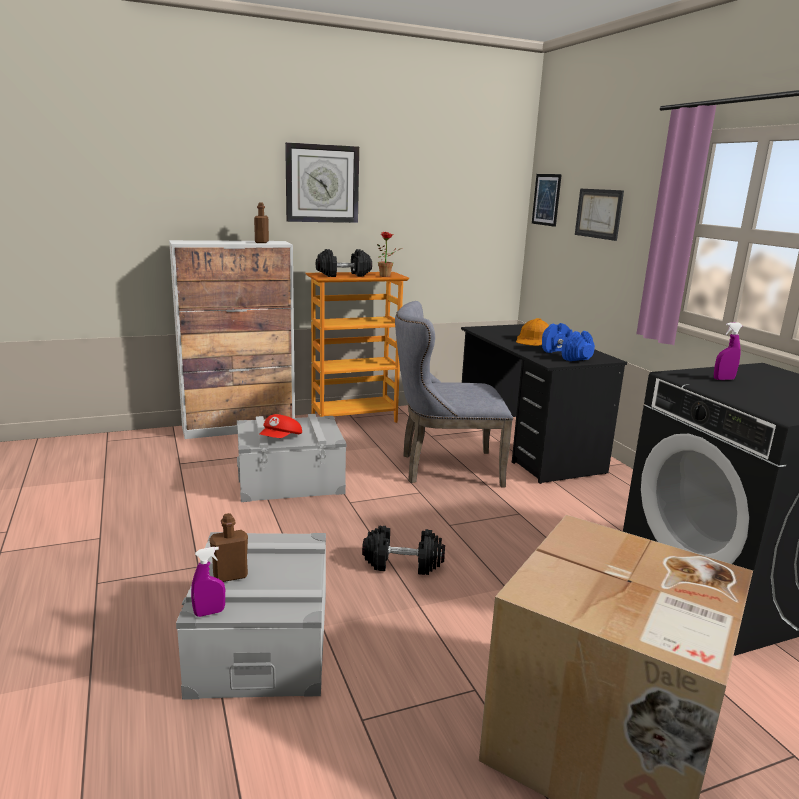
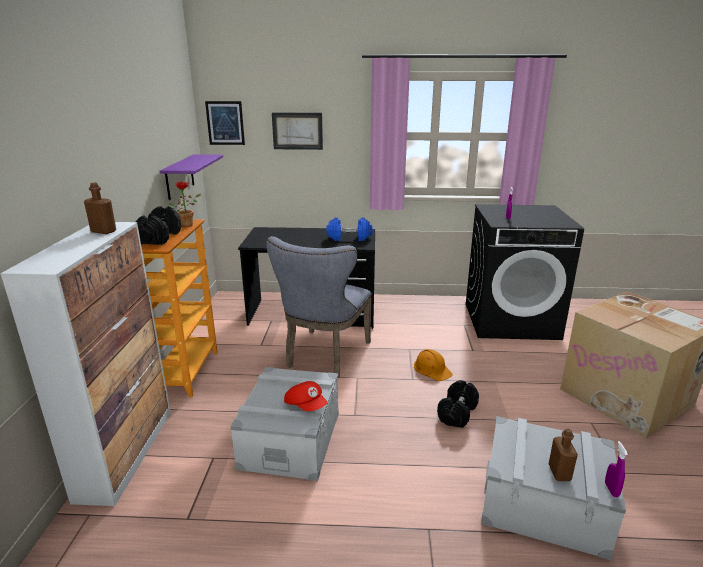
camera: 65 degrees left, 5 degrees up
(322, 183) = (101, 143): wall clock -> none
(459, 245) = (179, 177): none -> purple shelf
(534, 340) = (303, 236): orange hard hat -> orange hard hat (432, 368)

